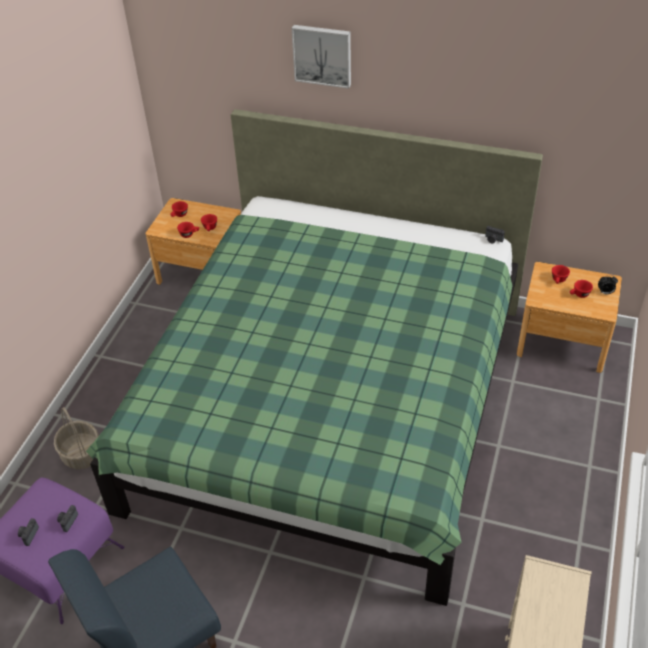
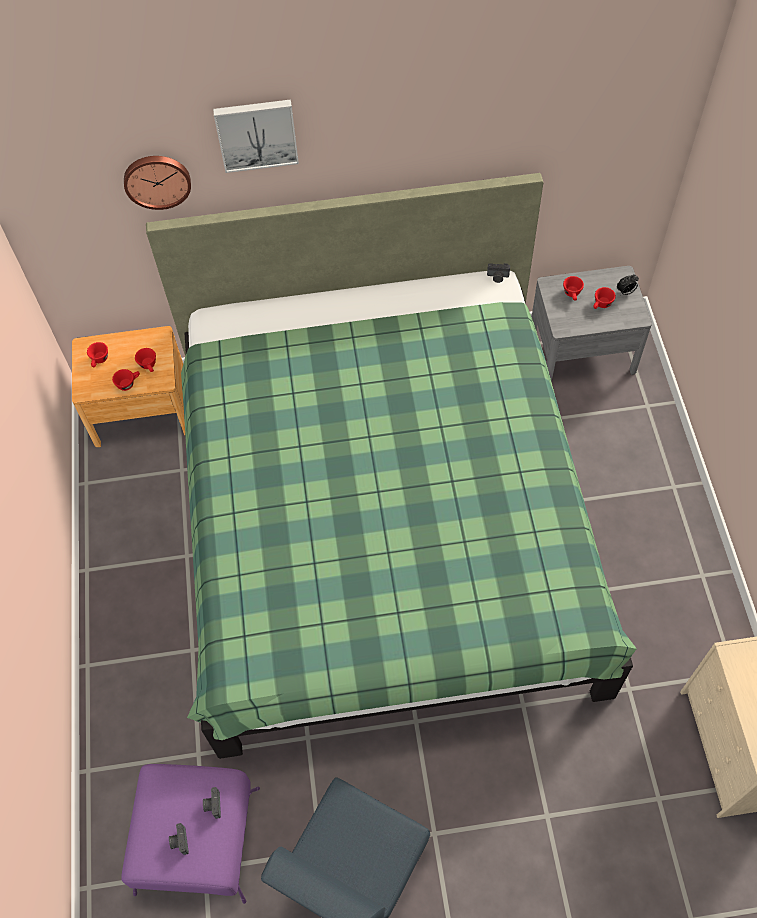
camera: 25 degrees left, 15 degrees up
(81, 454) = (142, 701): basket -> none
(248, 76) = (157, 180): none -> wall clock
(562, 341) = (582, 350): brown nightstand -> grey nightstand

